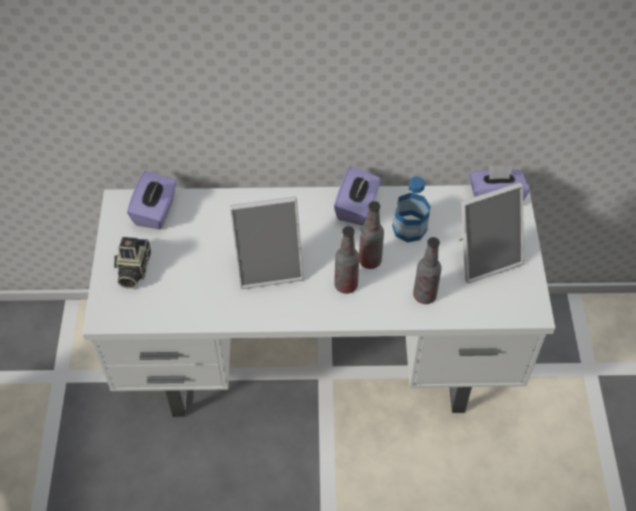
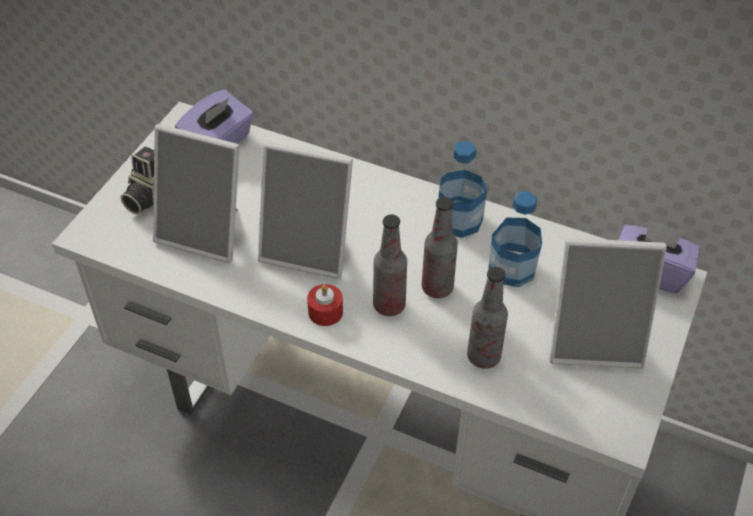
camera: 25 degrees right, 5 degrees down
(190, 282) = (206, 232): none -> picture frame
(307, 306) = (325, 312): none -> red candle
(357, 207) = (459, 220): purple tissue box -> bottle

